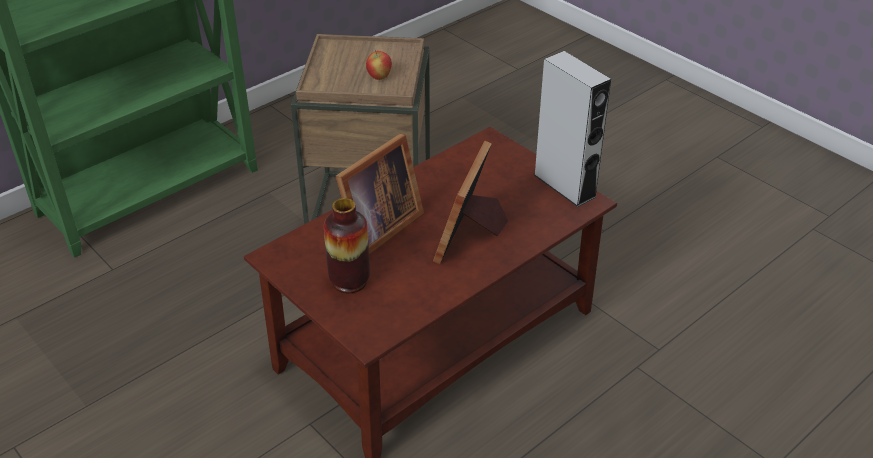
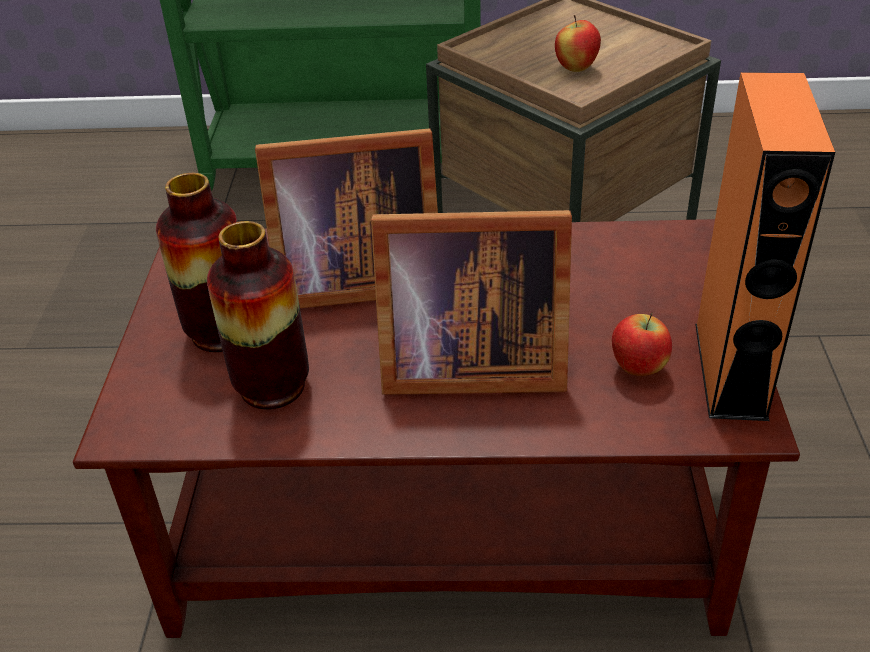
camera: 45 degrees right, 0 degrees up
(406, 288) = (272, 387): none -> vase
(470, 236) = (465, 364): picture frame -> picture frame turned 150 degrees counterclockwise
(534, 202) = (638, 368): none -> apple
(564, 185) = (730, 369): grey speaker -> orange speaker

